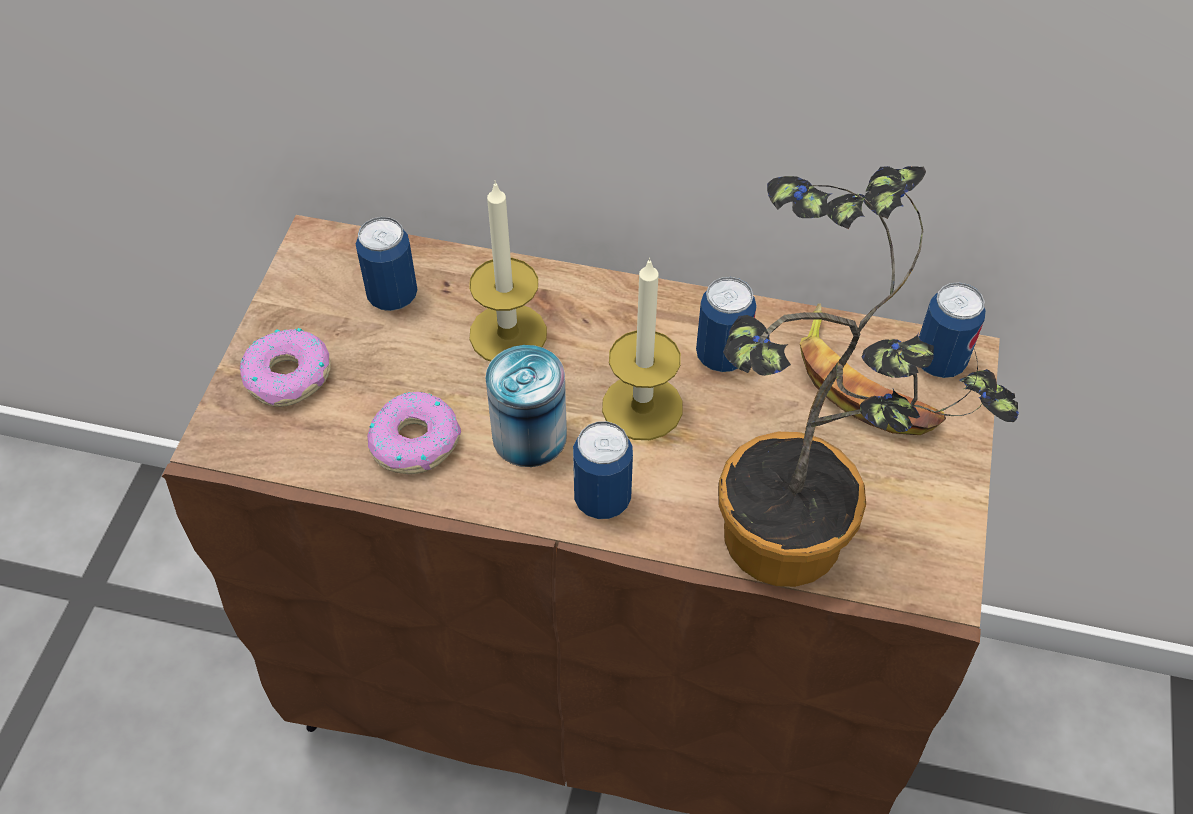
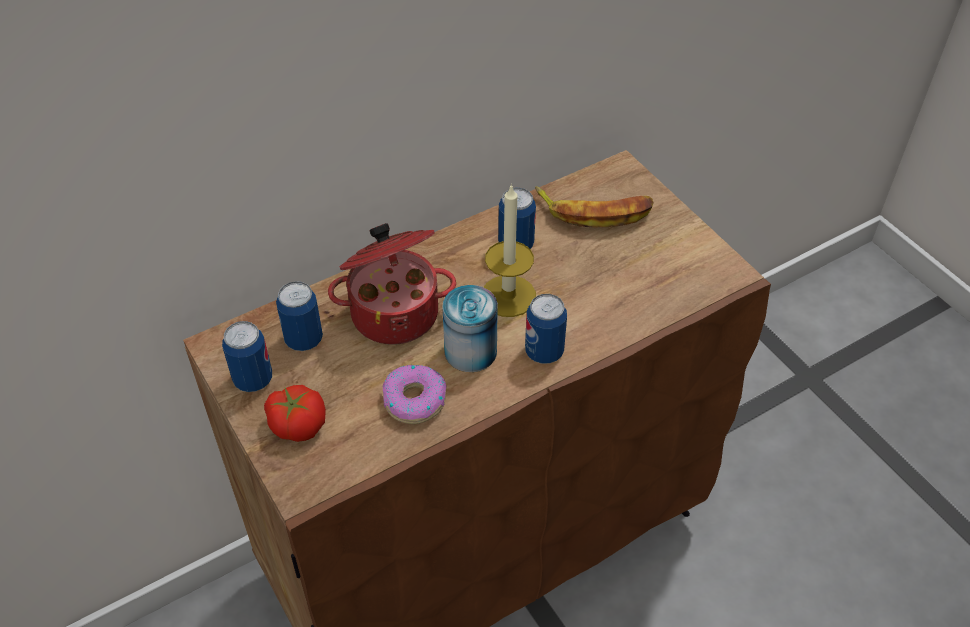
camera: 45 degrees left, 5 degrees down
(288, 376) = (298, 424): donut -> tomato
(508, 334) = (394, 312): candle -> cooking pot
(800, 543) = (654, 300): potted plant -> none
(939, 361) = (614, 178): can -> can (253, 379)

